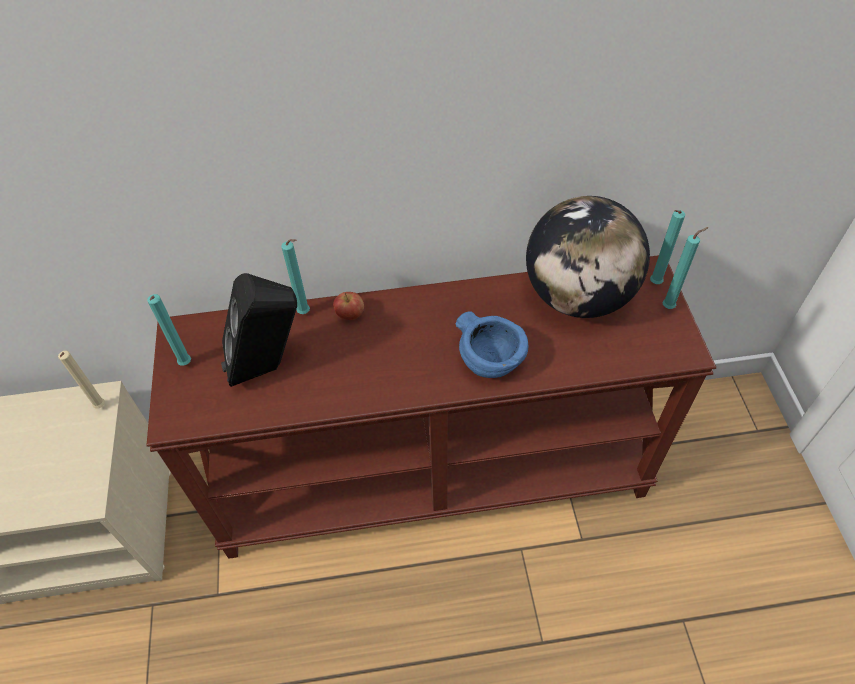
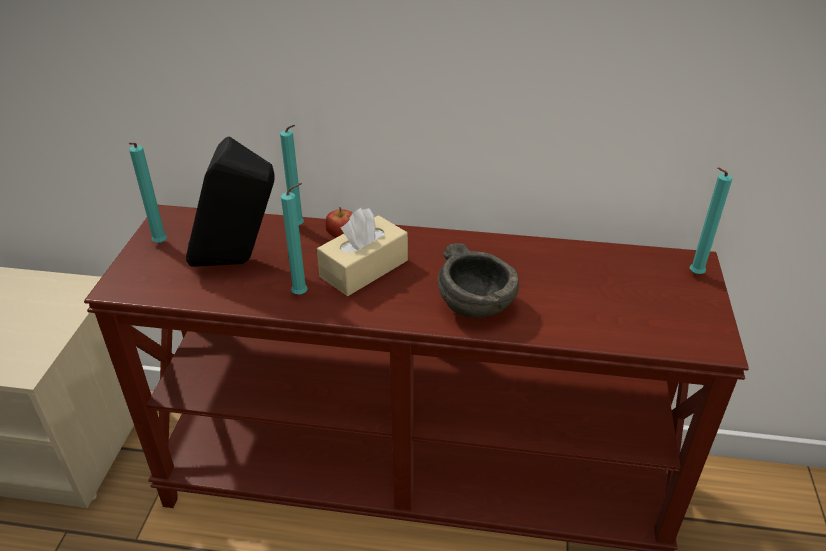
camera: 15 degrees right, 15 degrees down
(100, 407) = (83, 295): beige candle -> none
(383, 345) = (364, 268): none -> beige tissue box
(492, 360) = (476, 304): blue bowl -> grey bowl
(578, 296) = (599, 268): globe -> none
(670, 307) = (707, 299): turquoise candle -> turquoise candle (302, 294)

